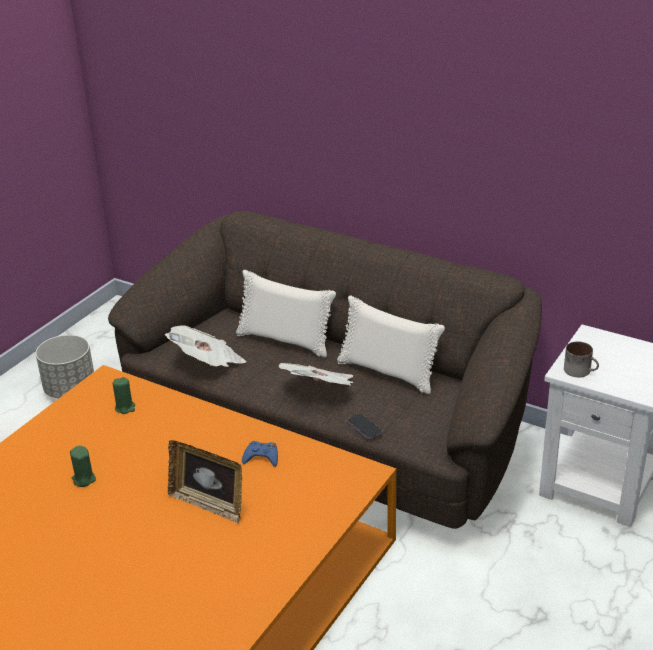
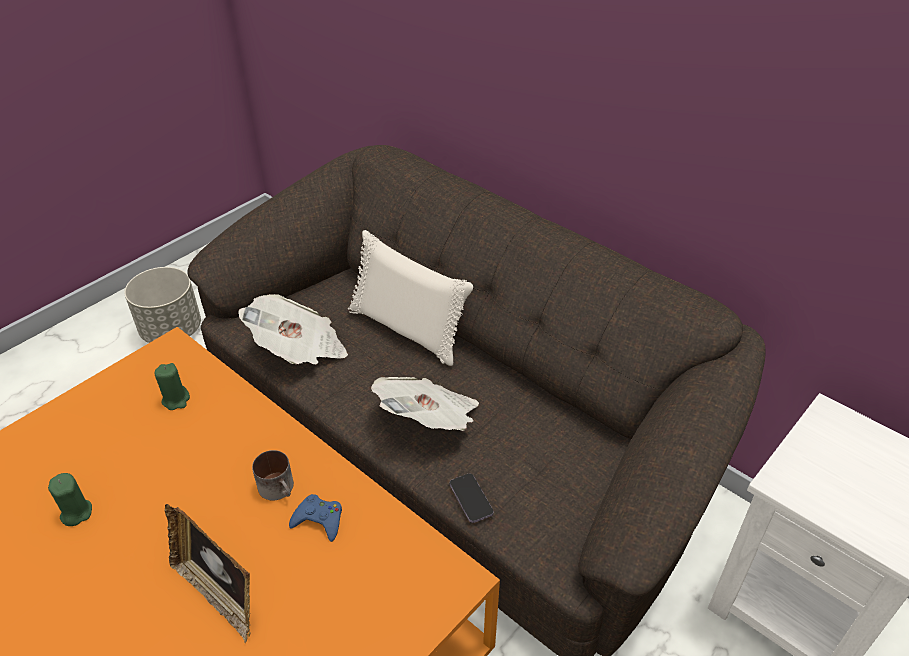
camera: 10 degrees right, 10 degrees up
(388, 372) = (528, 406): white pillow -> none
(581, 370) = (808, 485): mug -> mug (280, 488)

